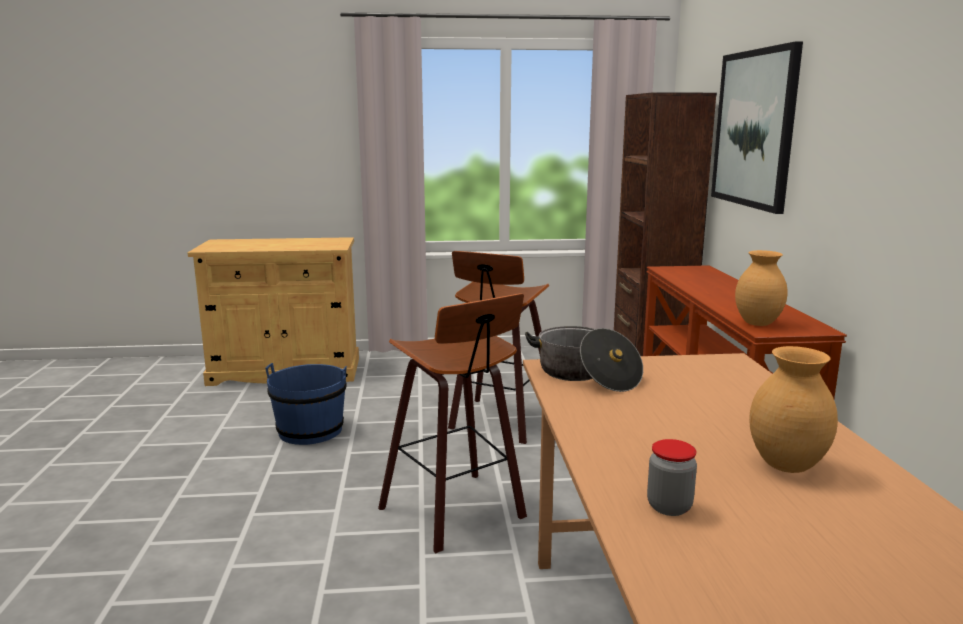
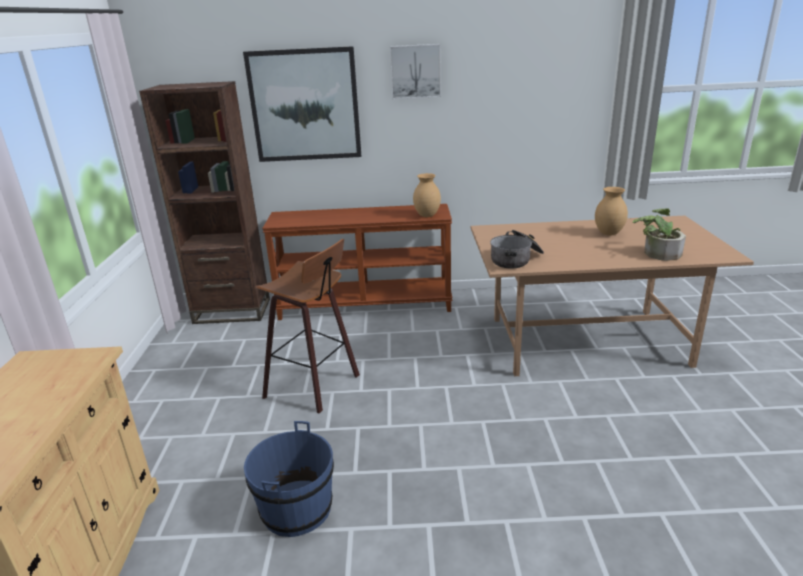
camera: 85 degrees left, 10 degrees up
(458, 513) = (460, 405): stool -> none
(669, 507) = (657, 253): jar -> potted plant
(854, 80) = (415, 71): none -> picture

